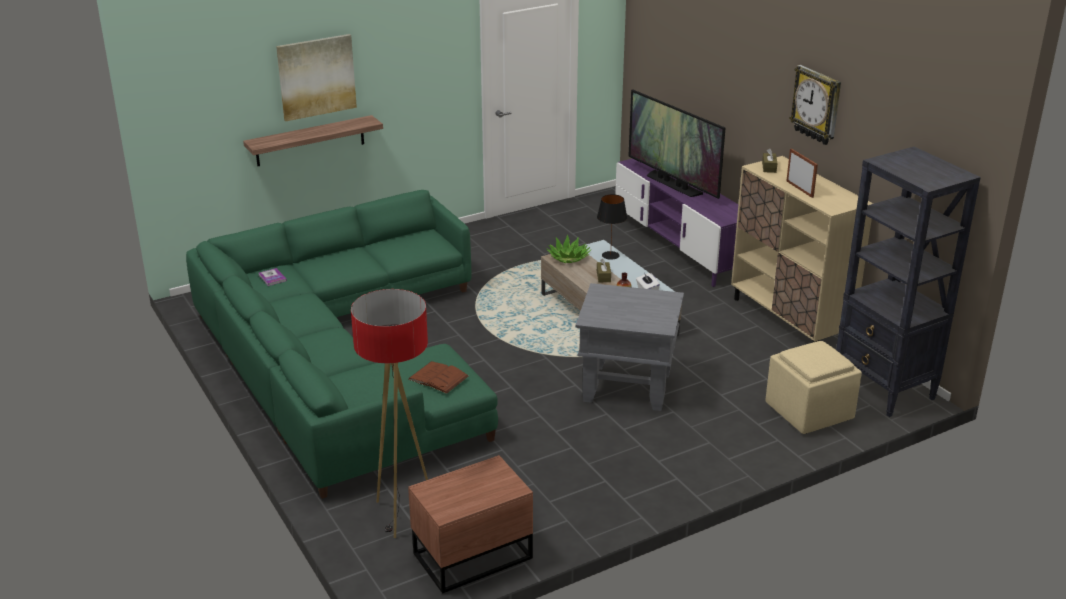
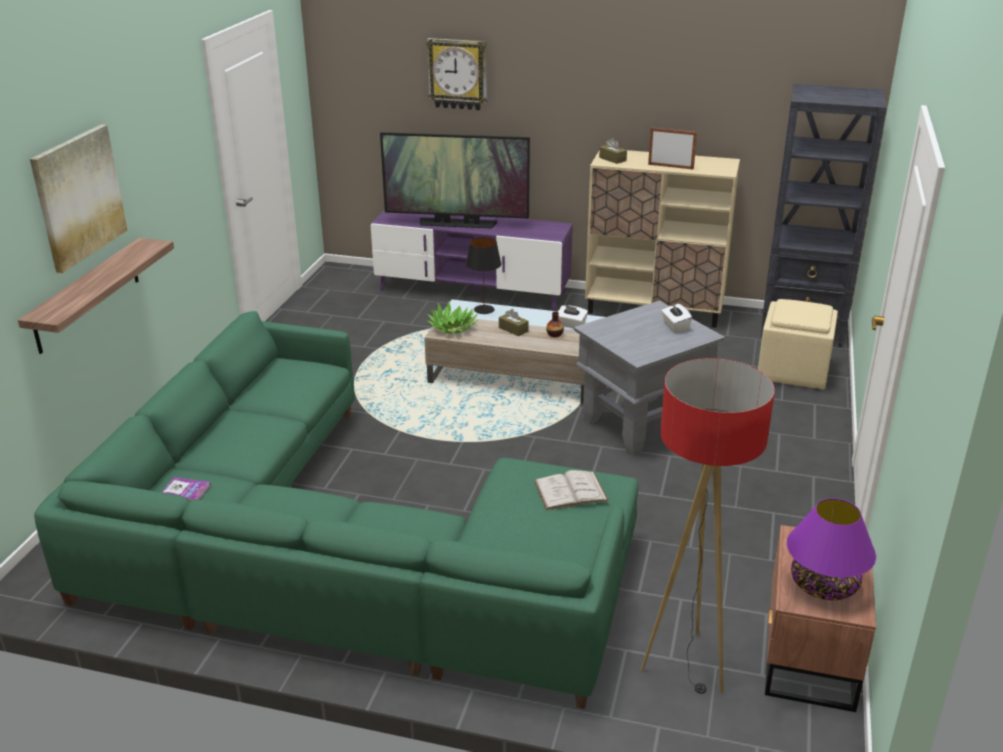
camera: 45 degrees left, 0 degrees up
(438, 377) = (570, 491): brown book -> white book
(456, 493) = (823, 585): none -> purple table lamp
(655, 313) = (675, 326): none -> white tissue box
(817, 105) = (643, 80): wall clock -> wall clock (458, 74)

